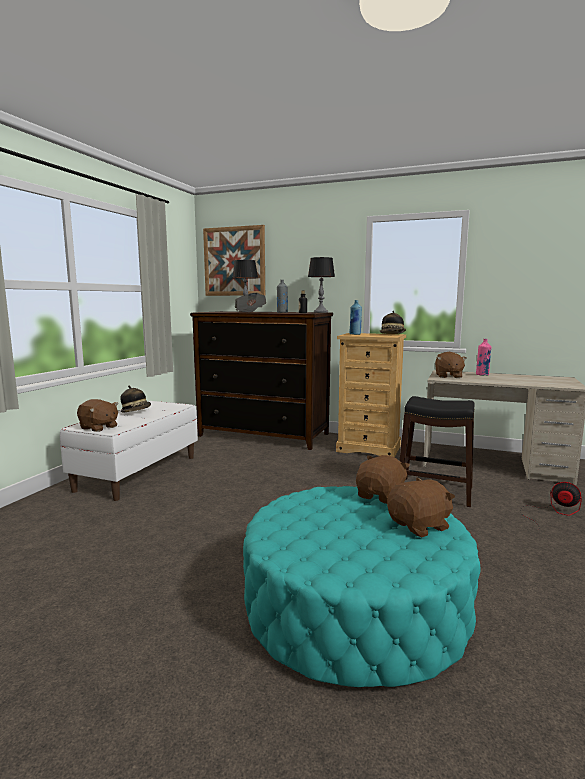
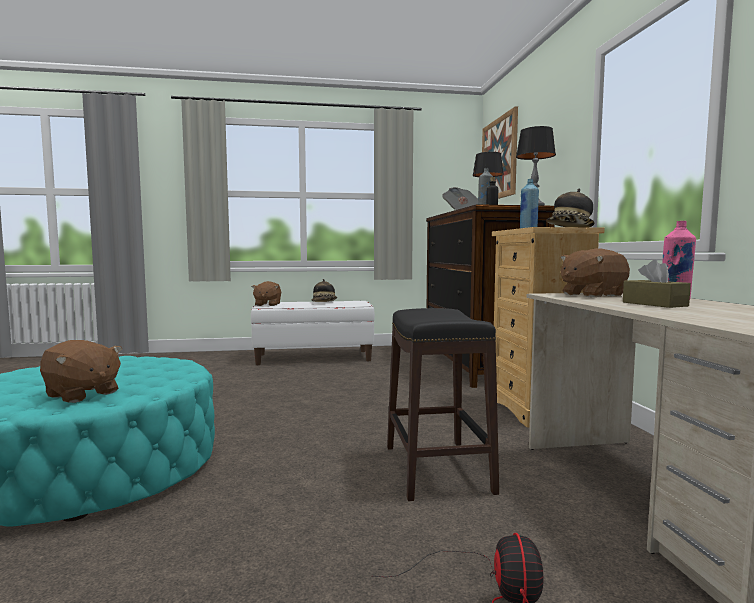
camera: 60 degrees right, 5 degrees down
(381, 496) = (170, 377): brown plush toy -> none
(496, 379) = (654, 304): none -> brown tissue box

